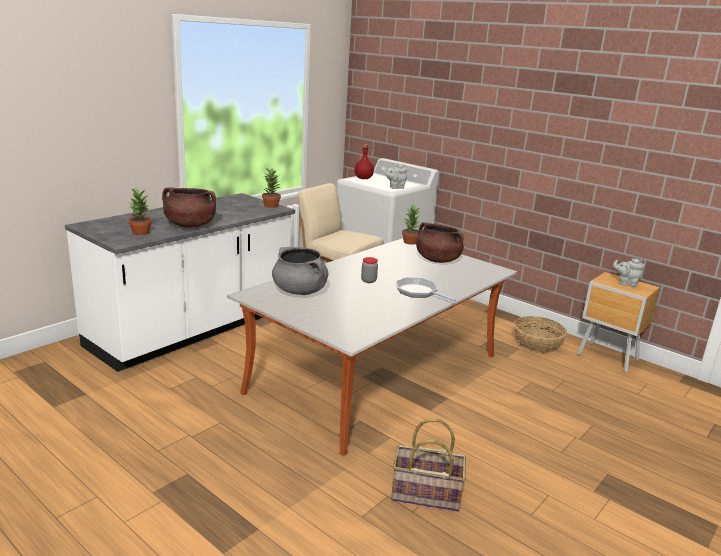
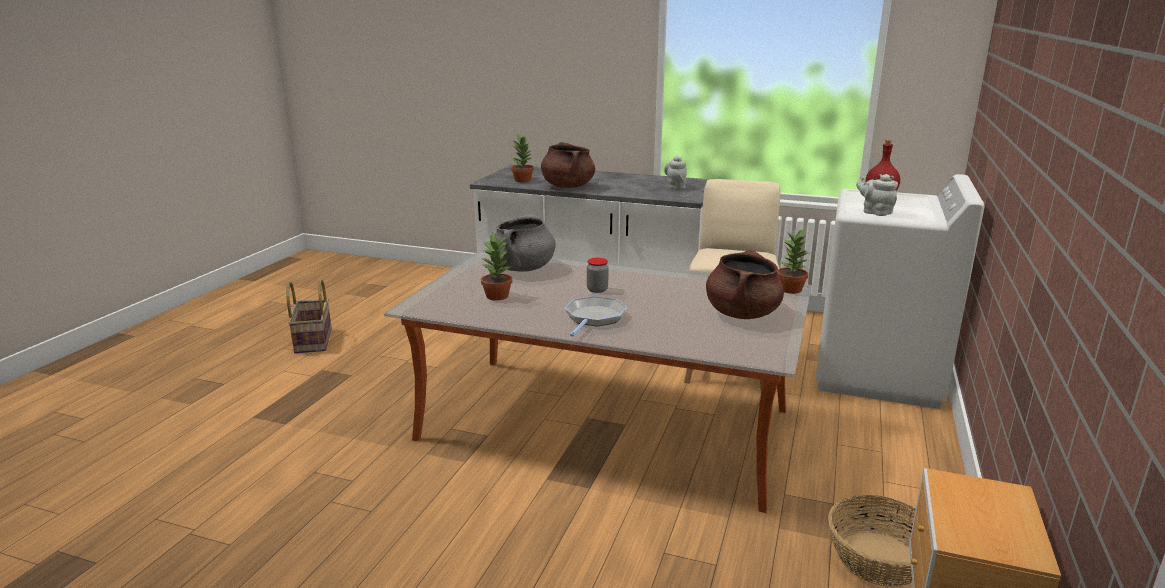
camera: 70 degrees right, 0 degrees up
(271, 205) = (692, 194): potted plant -> potted plant (497, 296)
(425, 495) = (362, 505): basket -> basket (312, 340)
(626, 283) = (992, 517): grey teapot -> grey teapot (675, 187)

